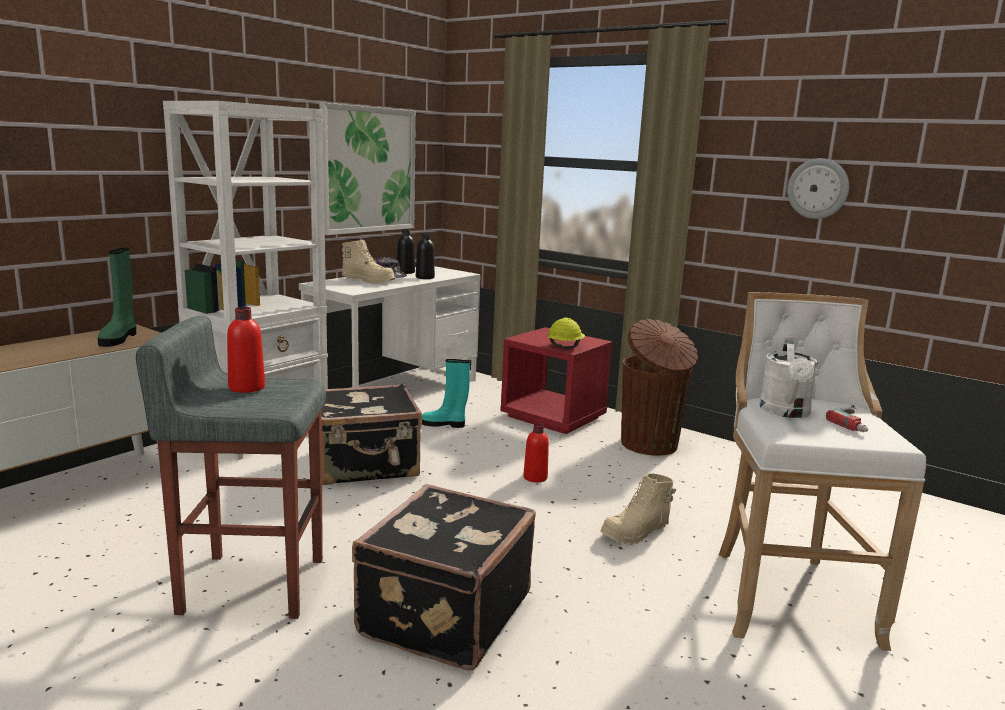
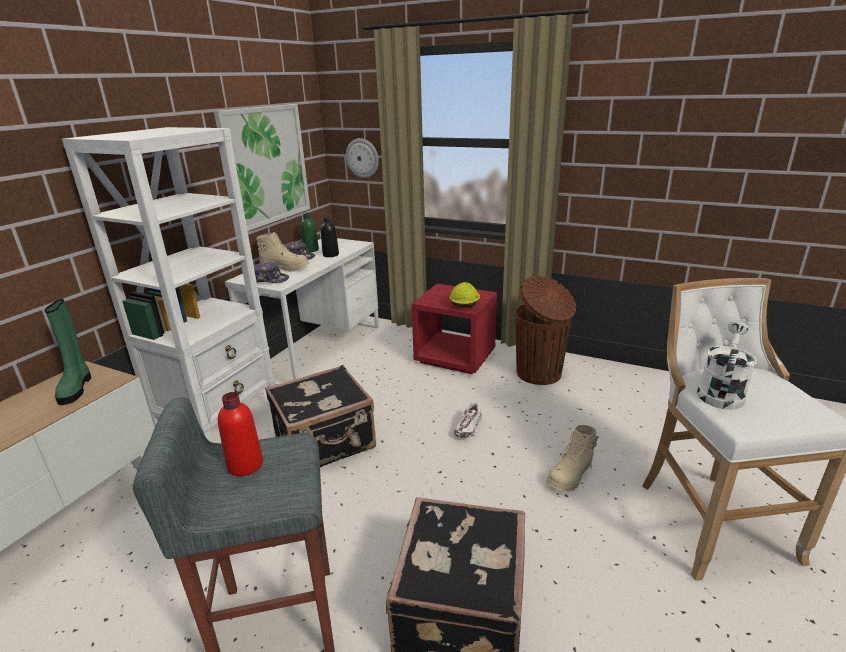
camera: 10 degrees left, 10 degrees up
(345, 287) = (269, 279): none -> cap
(405, 272) = (311, 250): black bottle -> green bottle
(444, 424) = (372, 381): turquoise boot -> none
(535, 477) = (468, 428): red bottle -> white shoe
(786, 412) = (721, 392): white watering can -> white watering can turned 150 degrees counterclockwise
(818, 188) = (668, 157): wall clock -> wall clock (362, 158)
(857, 423) = (782, 394): power drill -> none

